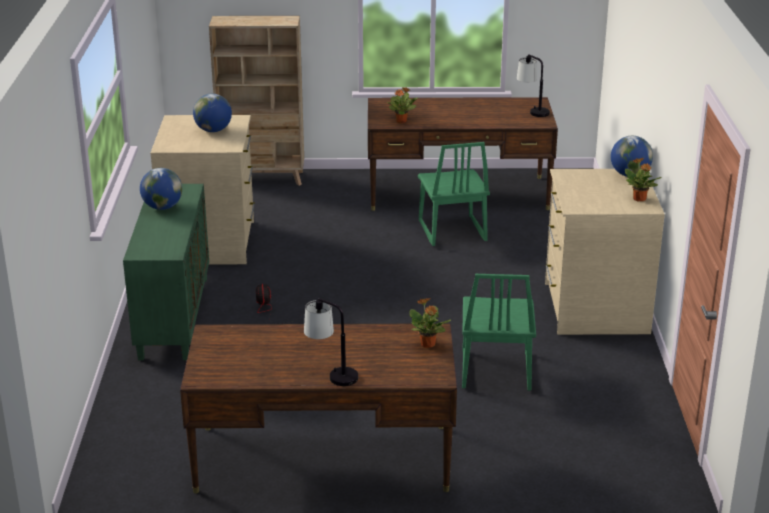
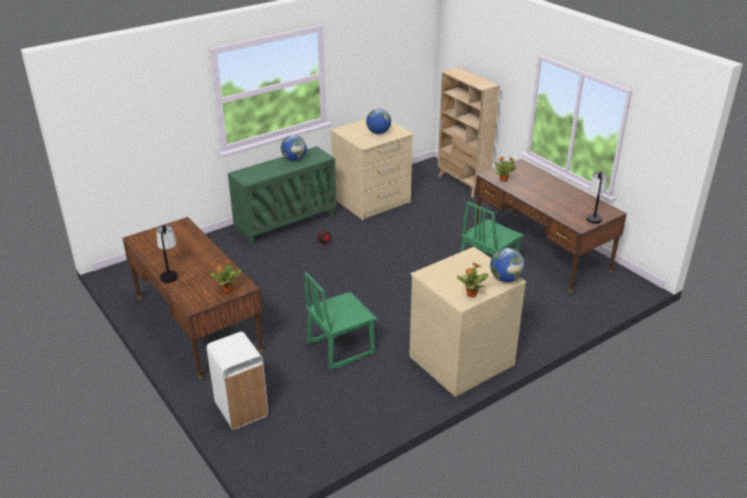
camera: 55 degrees right, 5 degrees up
(541, 476) = (241, 409): none -> white trash can

